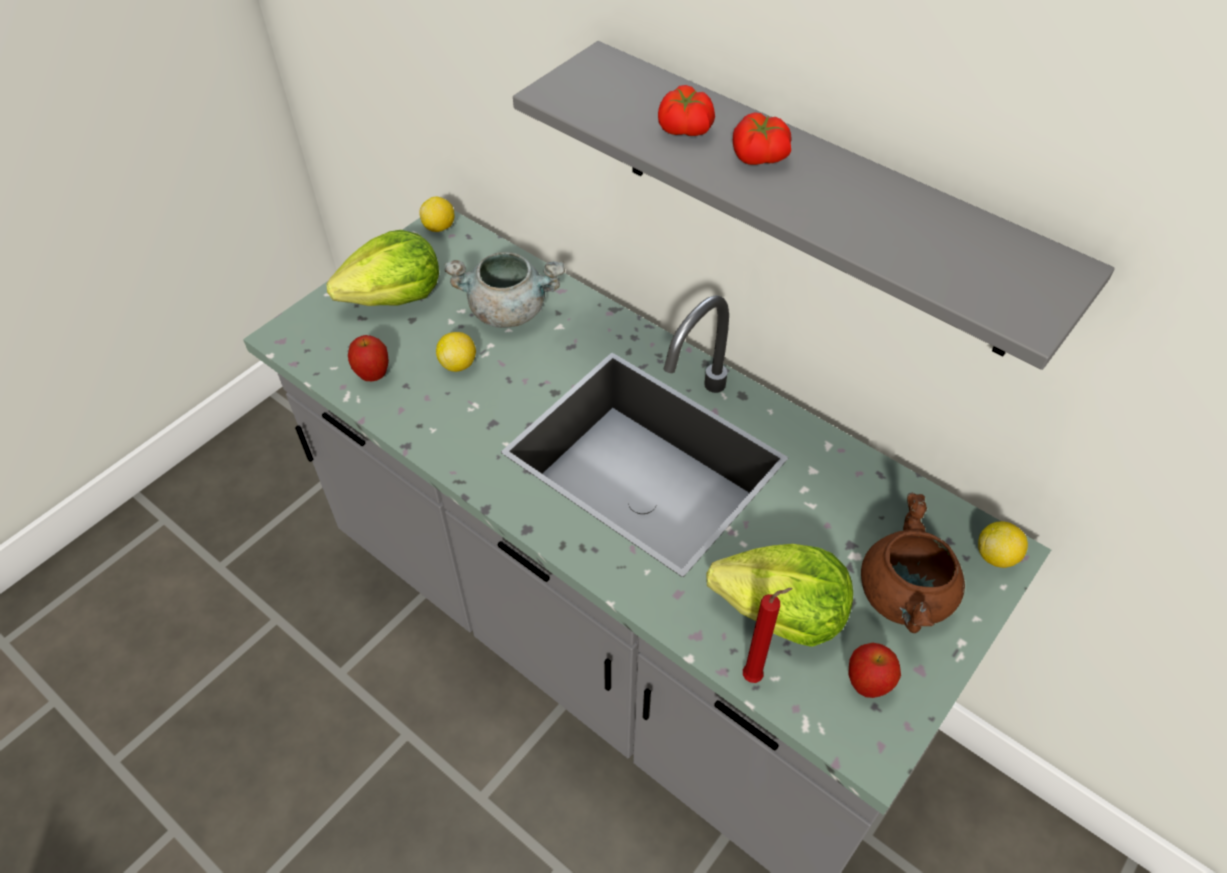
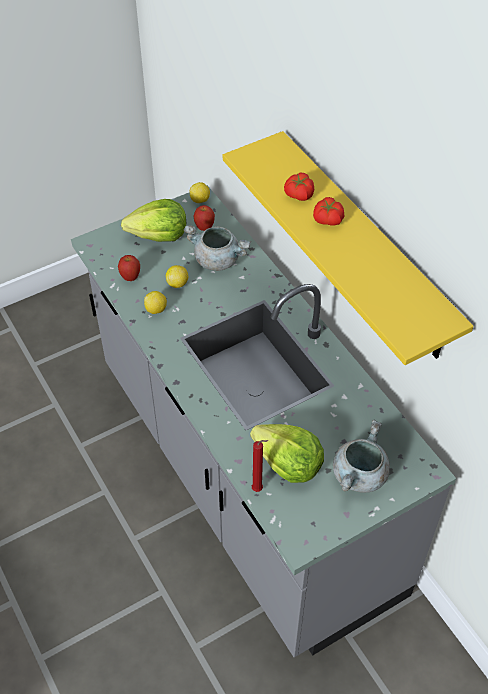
camera: 20 degrees right, 0 degrees up
(814, 200) = (365, 247): grey shelf -> yellow shelf
(867, 684) = (314, 511): apple -> apple (204, 227)
(906, 597) = (359, 476): brown cooking pot -> grey cooking pot
(996, 556) = (422, 471): lemon -> lemon (156, 310)

